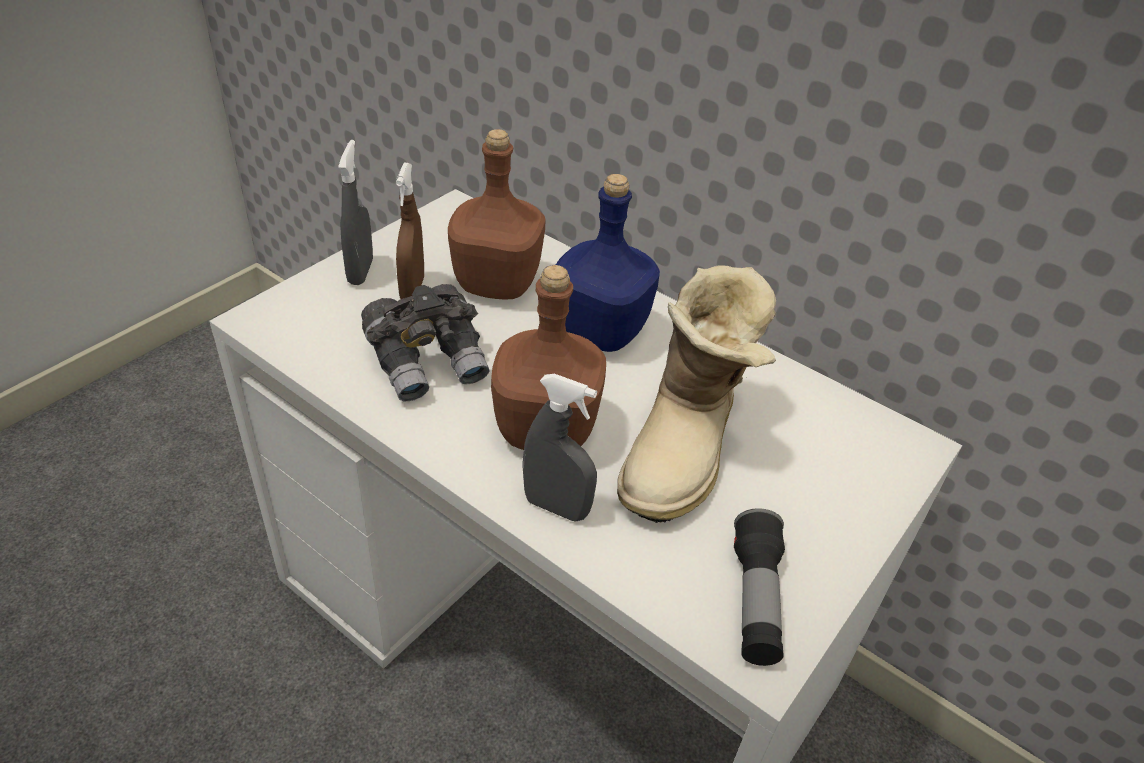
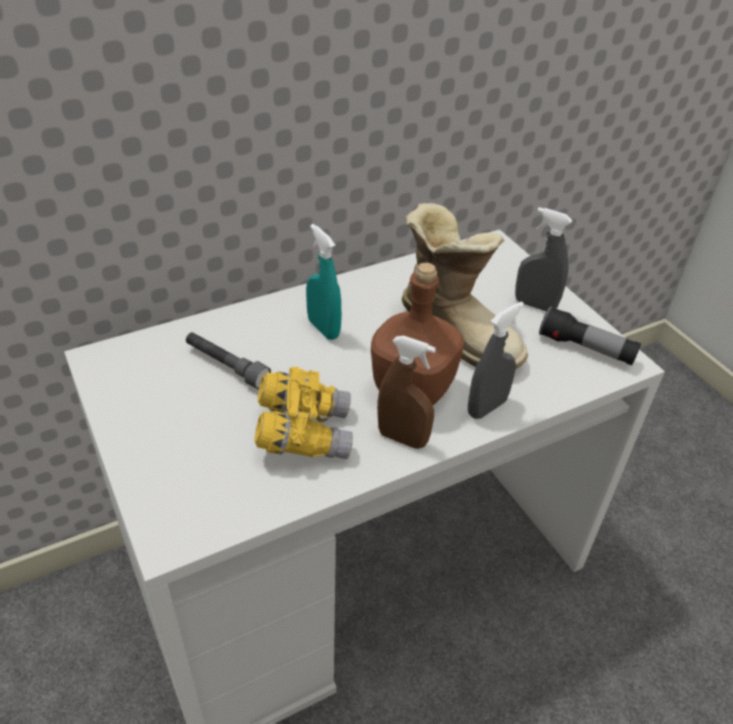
camera: 65 degrees left, 0 degrees up
(360, 272) = (148, 447): grey spray bottle -> grey spray bottle (535, 305)
(412, 289) = (199, 418): brown spray bottle -> brown spray bottle (402, 438)
(428, 362) = (303, 433): grey binoculars -> yellow binoculars
(494, 283) = (226, 366): brown bottle -> grey flashlight
(602, 332) = (323, 328): blue bottle -> turquoise spray bottle

